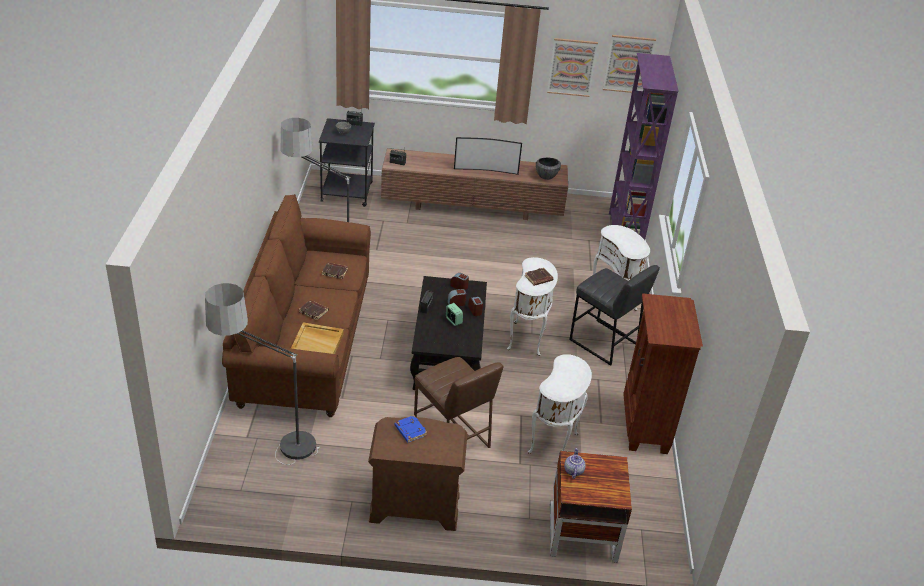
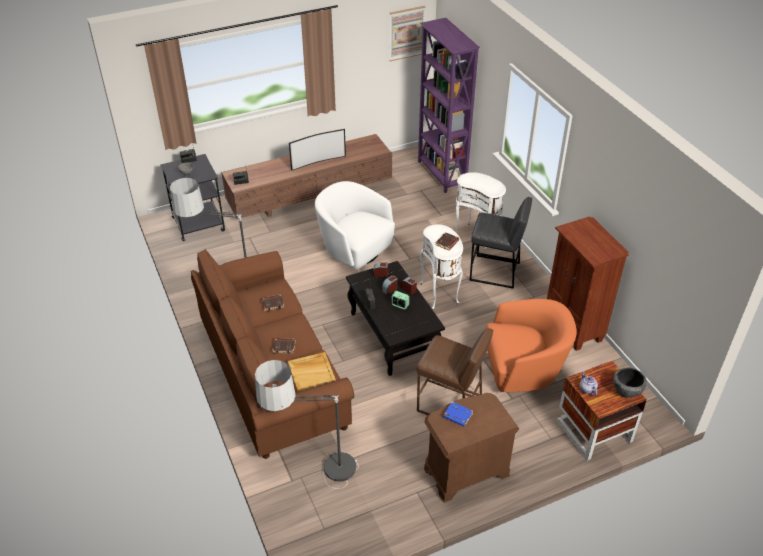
camera: 25 degrees left, 5 degrees up
(474, 267) = (354, 249): none -> white armchair
(546, 177) = (368, 150): bowl -> bowl (626, 392)
(555, 444) = (523, 370): white side table -> orange armchair
(572, 67) = (361, 50): picture -> none

